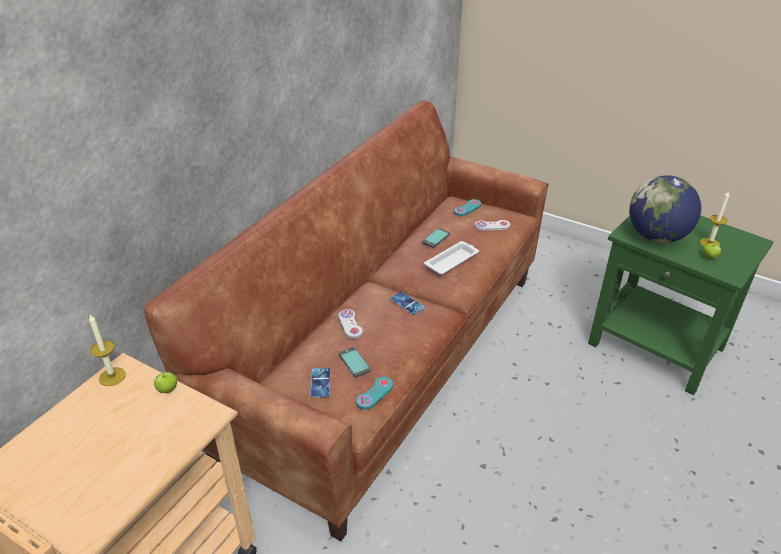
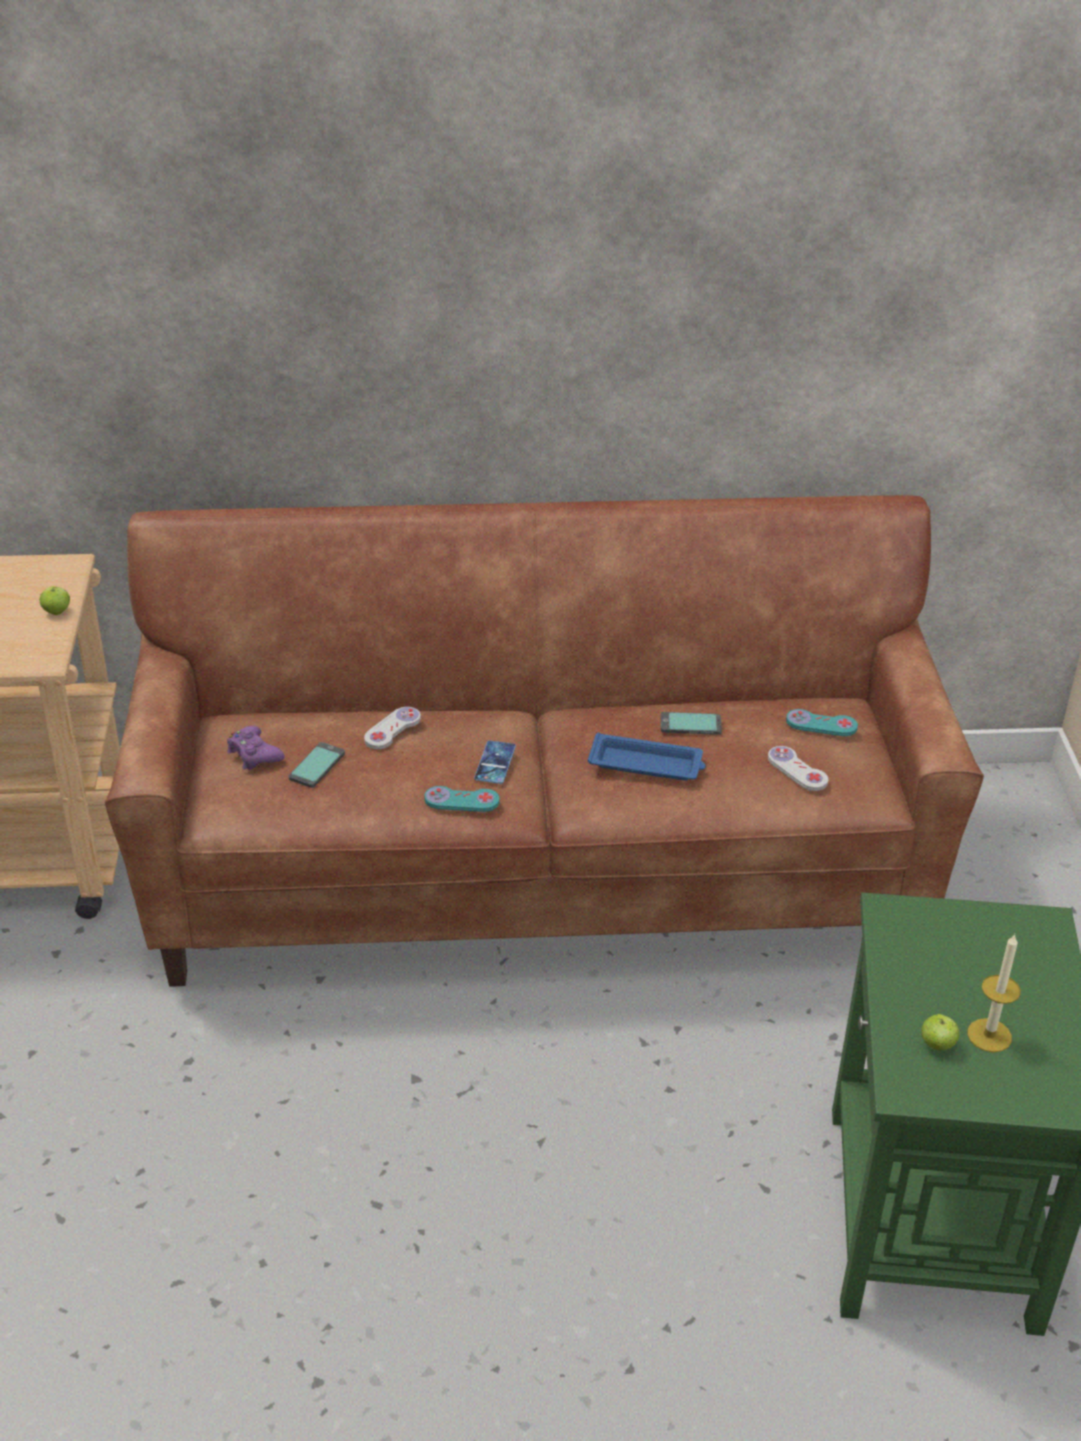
camera: 55 degrees right, 0 degrees up
(112, 376) = (48, 567): candle -> none
(320, 382) = (254, 754): phone -> purple game controller
(374, 394) = (273, 810): turquoise game controller -> turquoise game controller (462, 801)
(452, 261) = (647, 764): white tray -> blue tray
(656, 237) = (928, 955): globe -> none

